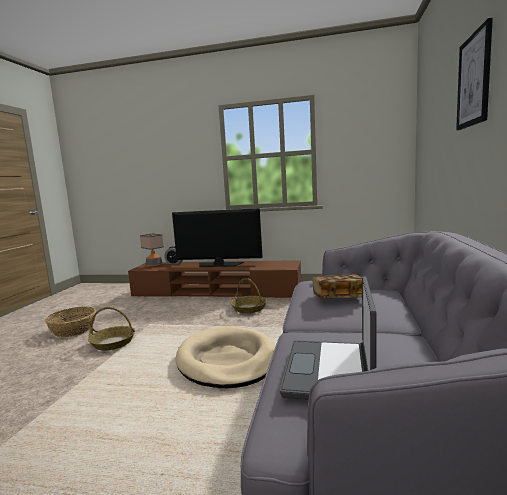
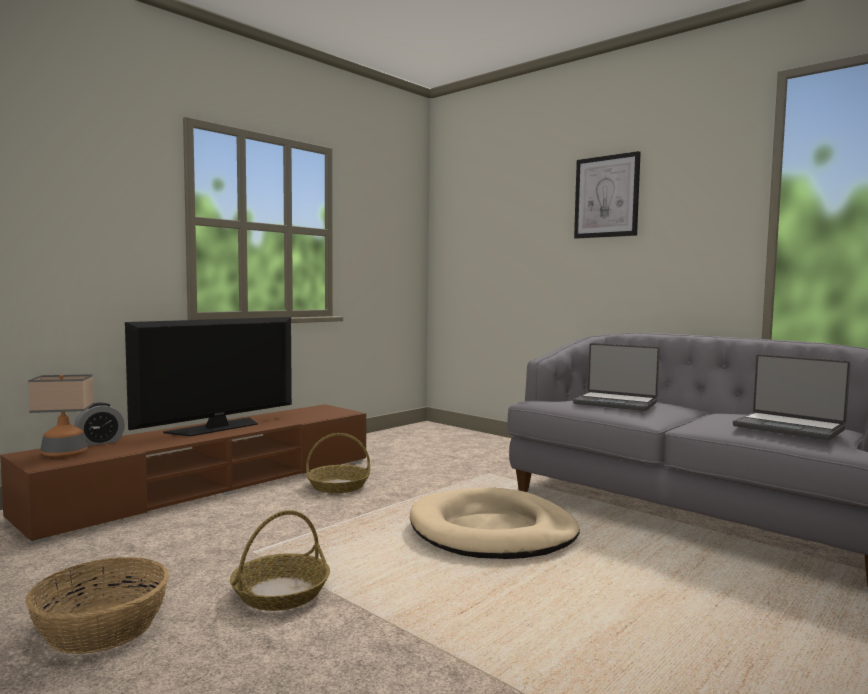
camera: 60 degrees left, 5 degrees down
(338, 298) = (616, 403): book -> laptop

